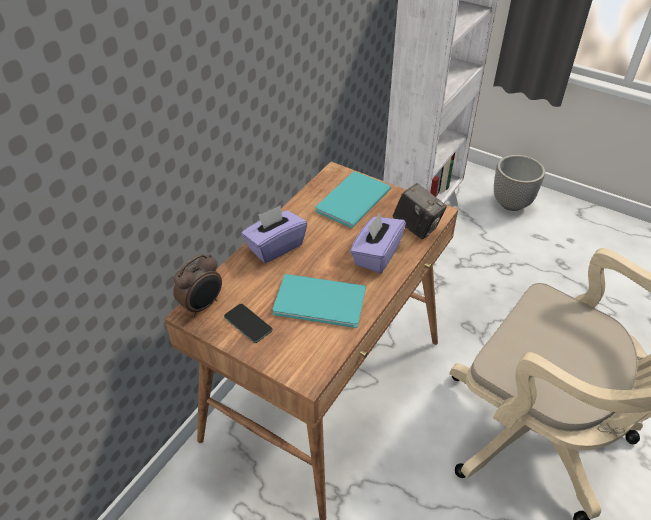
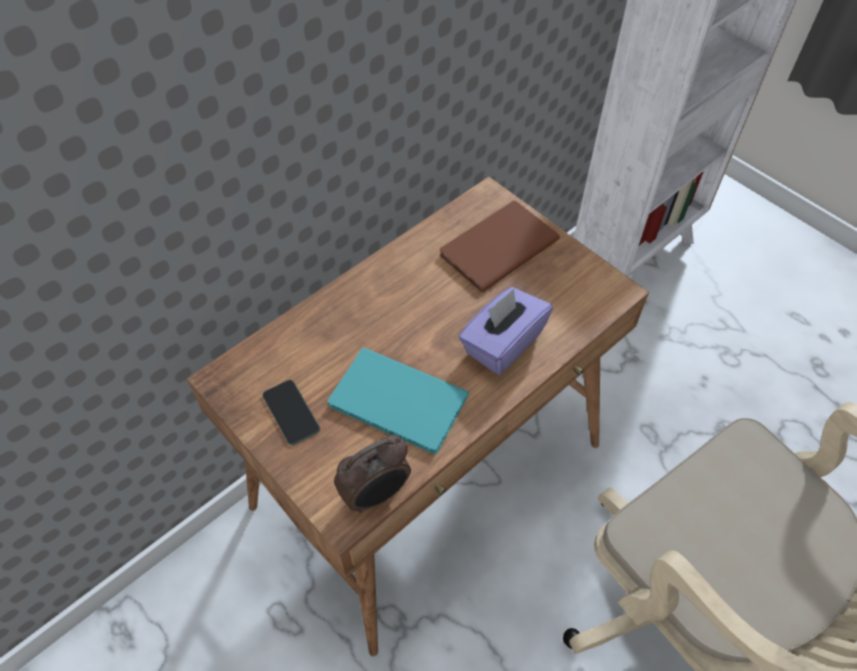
camera: 15 degrees right, 10 degrees up
(203, 305) = (241, 371): alarm clock -> alarm clock (376, 494)
(275, 247) = (366, 300): purple tissue box -> none
(350, 200) = (494, 247): turquoise book -> brown book
(416, 227) = (576, 310): camera -> none
(511, 203) = (774, 256): planter -> none

